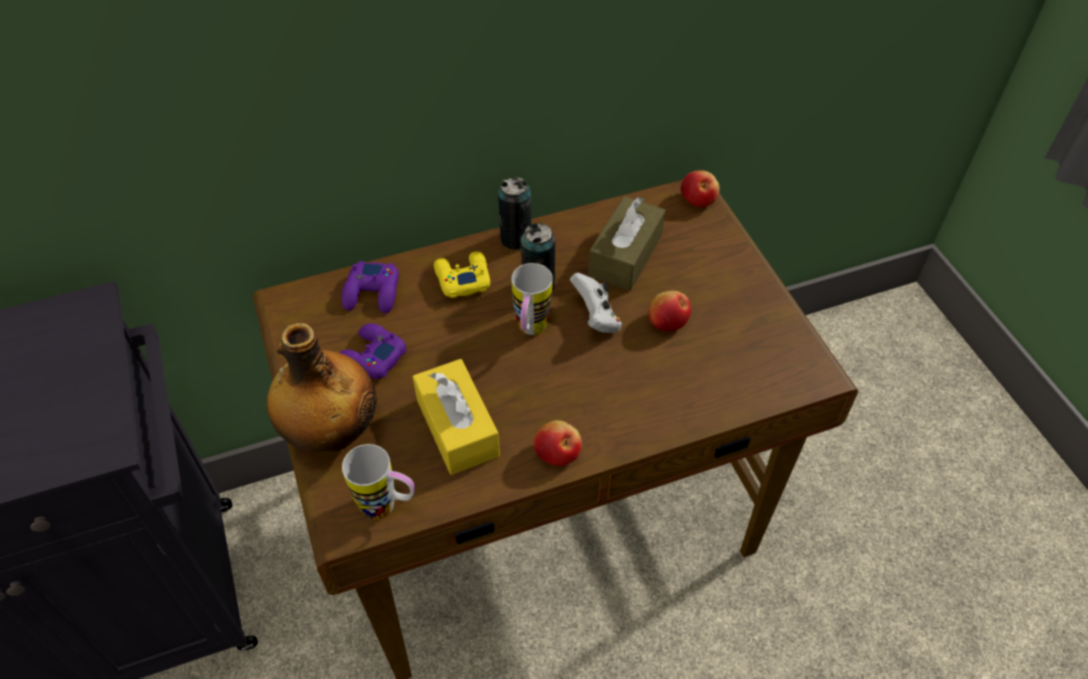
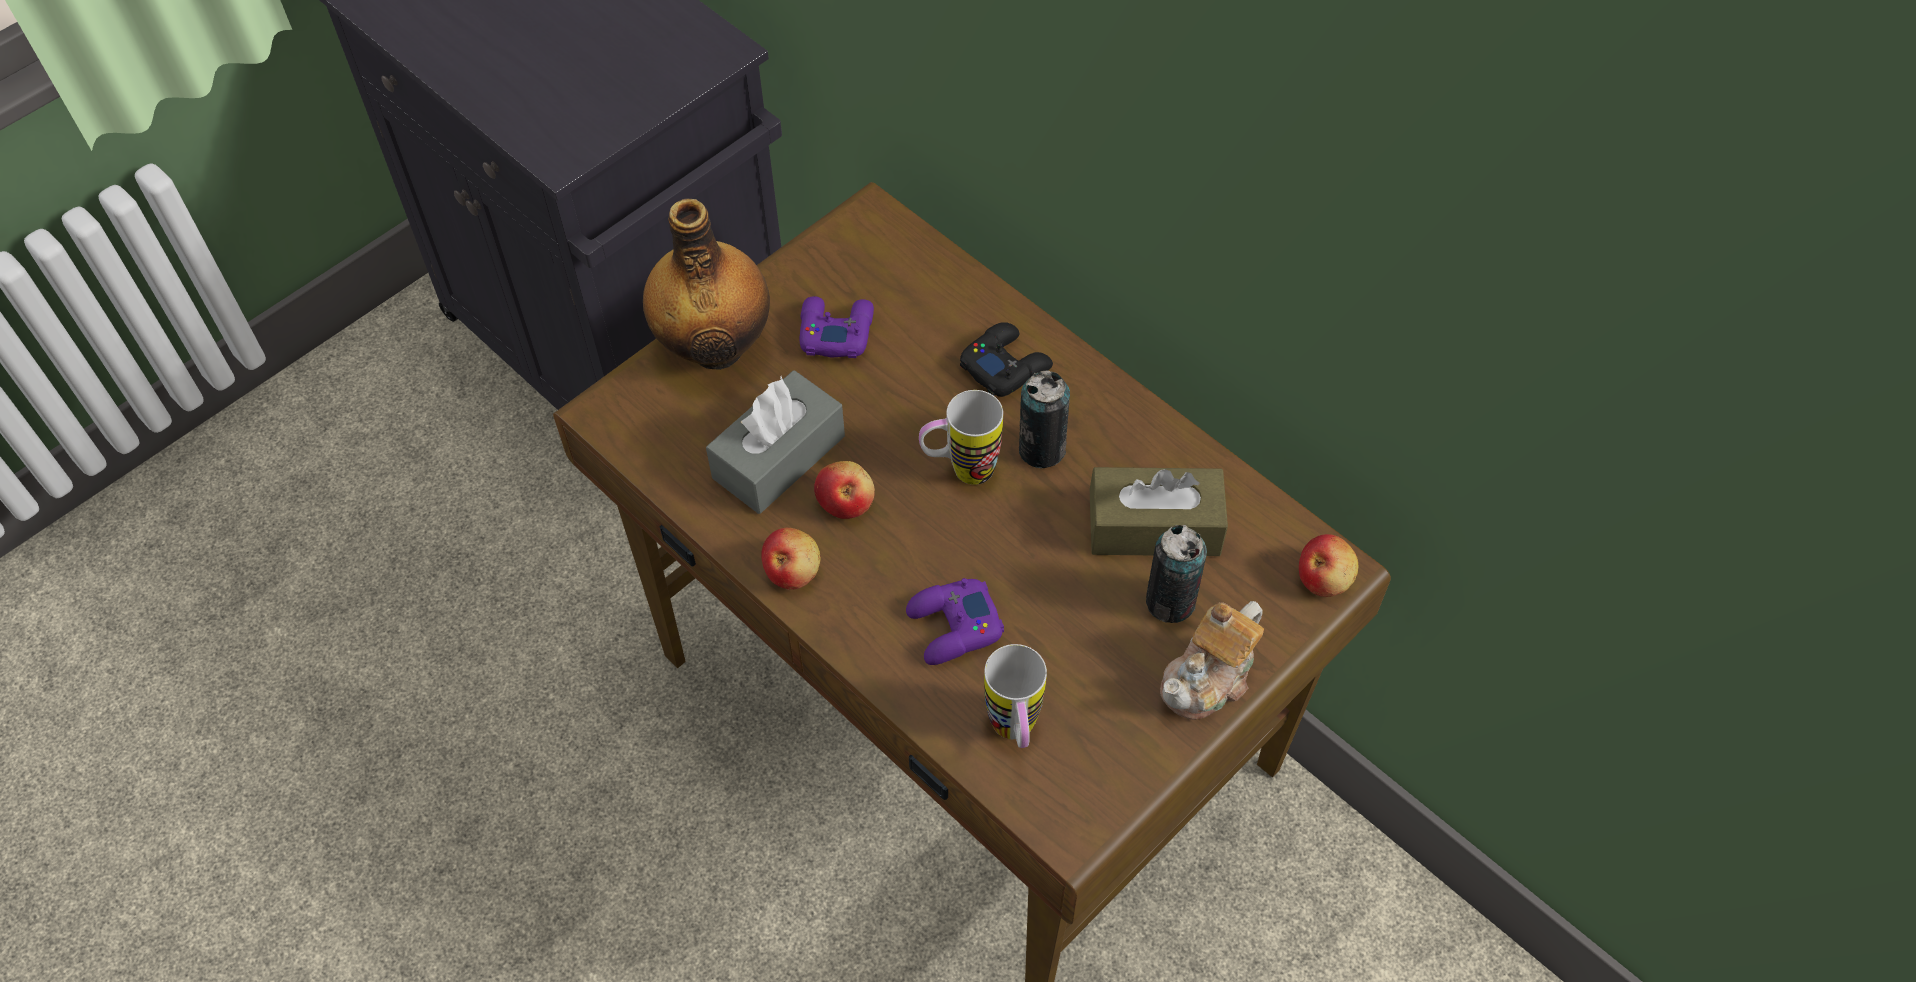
camera: 65 degrees right, 5 degrees up
(372, 293) = (930, 288): purple game controller -> purple game controller (953, 627)
(388, 508) = (644, 440): mug -> mug (1015, 734)
(457, 427) = (779, 457): yellow tissue box -> grey tissue box
(462, 278) = (1005, 365): yellow game controller -> black game controller
(516, 238) = (1108, 393): can -> can (1170, 602)
(596, 317) = (1024, 533): white game controller -> none
(667, 321) = (1062, 616): apple -> apple (846, 502)
(741, 272) = (1209, 678): none -> teapot

